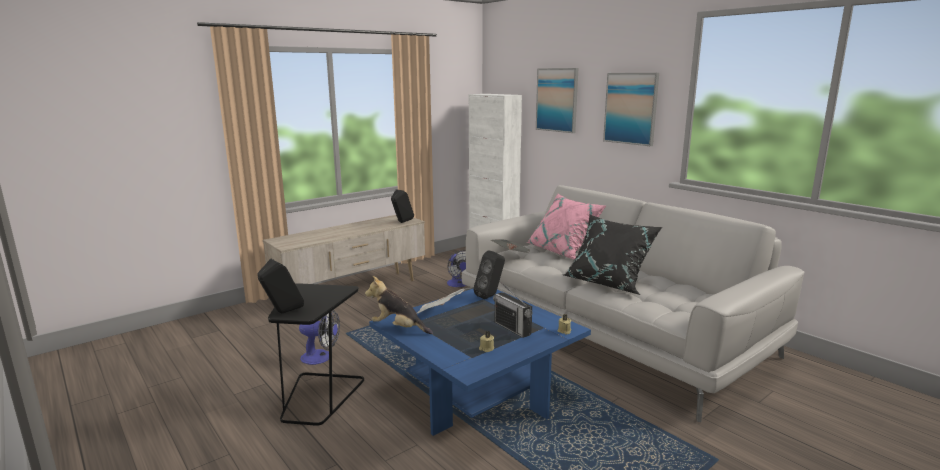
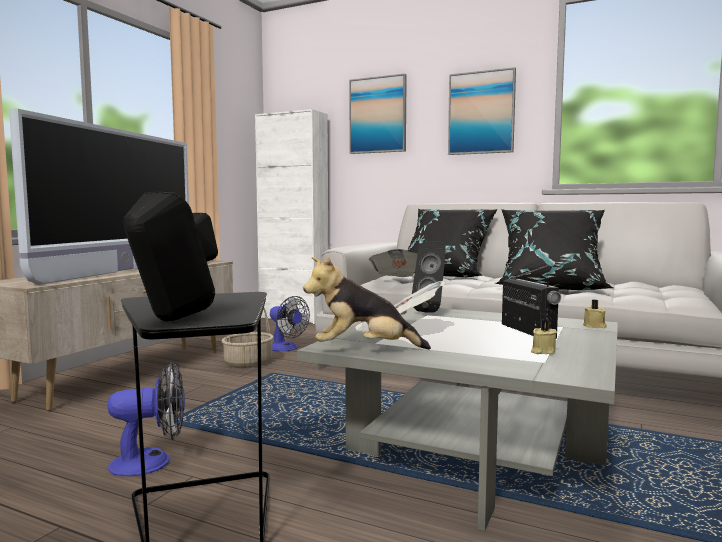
camera: 25 degrees left, 10 degrees down
(344, 232) = (122, 271): none -> television
(423, 295) = (248, 363): none -> basket
(478, 394) = (472, 457): blue coffee table -> grey coffee table
(512, 328) = (527, 331): radio -> radio turned 135 degrees counterclockwise
(563, 251) = (445, 275): pink pillow -> black pillow

